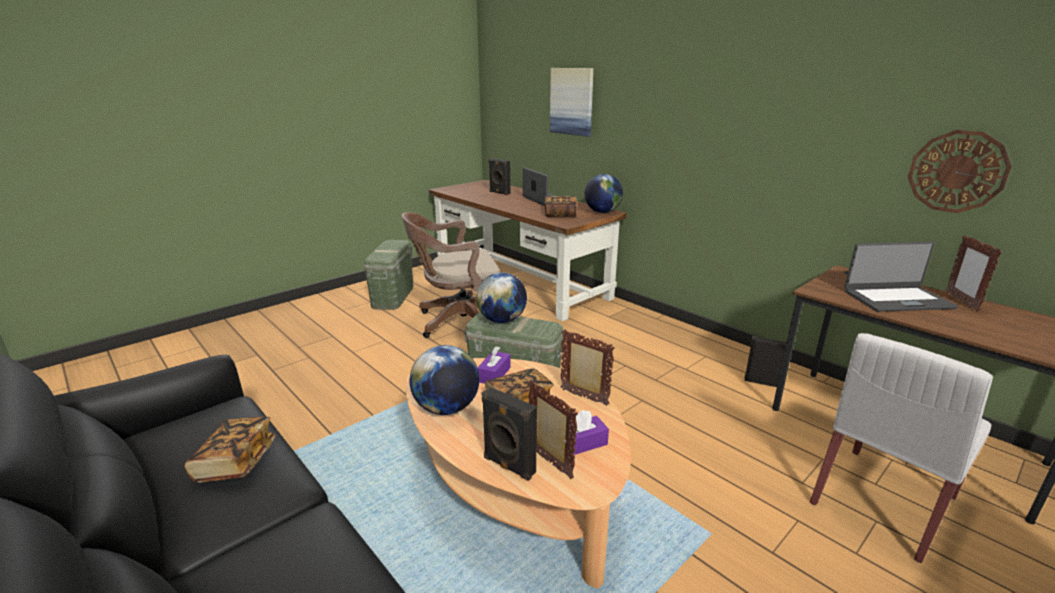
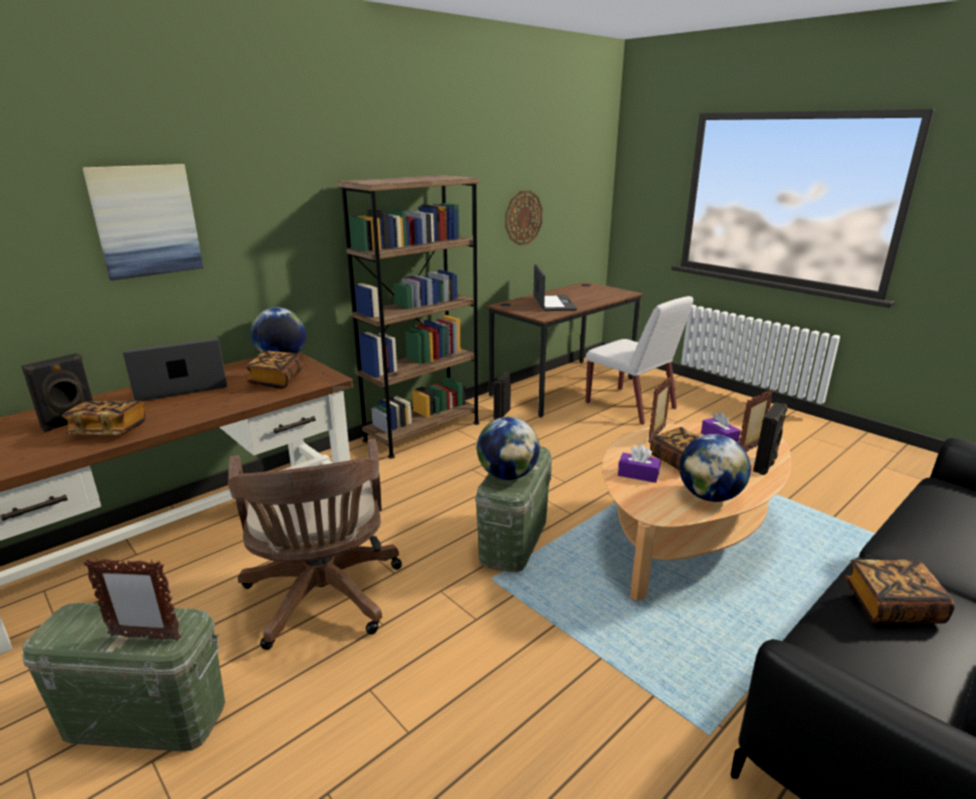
camera: 90 degrees left, 0 degrees up
(489, 198) = (109, 431): none -> book
(689, 339) = (422, 432): none -> brown bookcase
(961, 301) = (553, 294): picture frame -> picture frame (145, 637)

